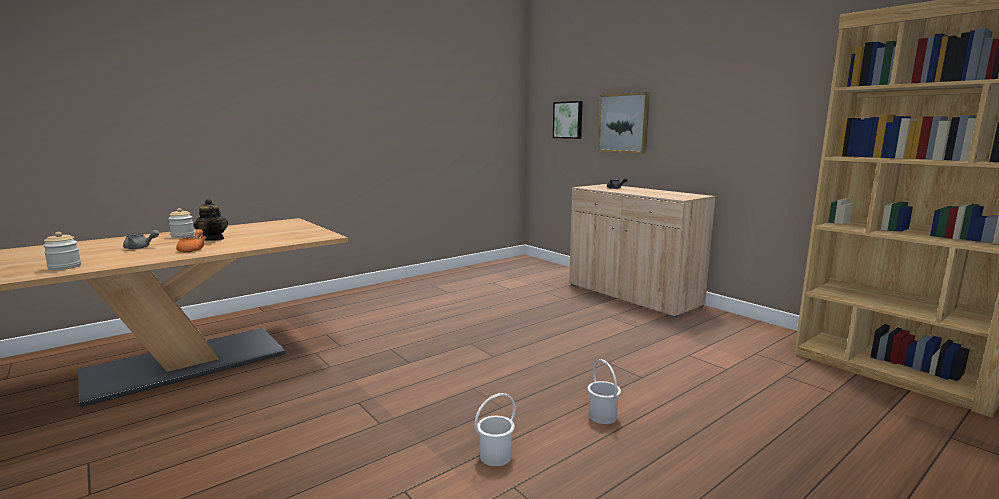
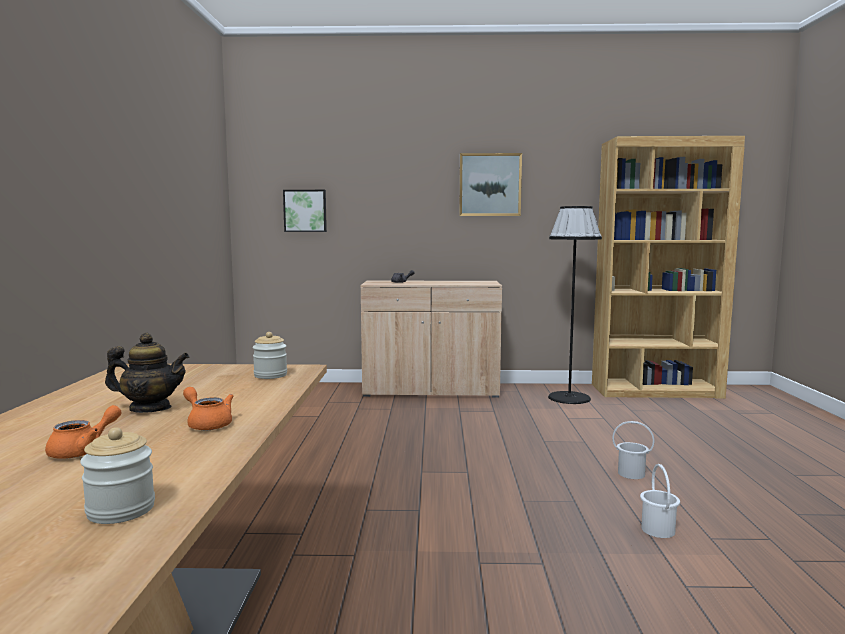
camera: 50 degrees left, 5 degrees down
(140, 247) = (83, 450): grey teapot -> orange teapot
(183, 236) = (58, 421): jar -> jar (270, 375)
(623, 123) = (385, 215): picture -> picture (490, 185)
(746, 341) = (569, 398): none -> black floor lamp

